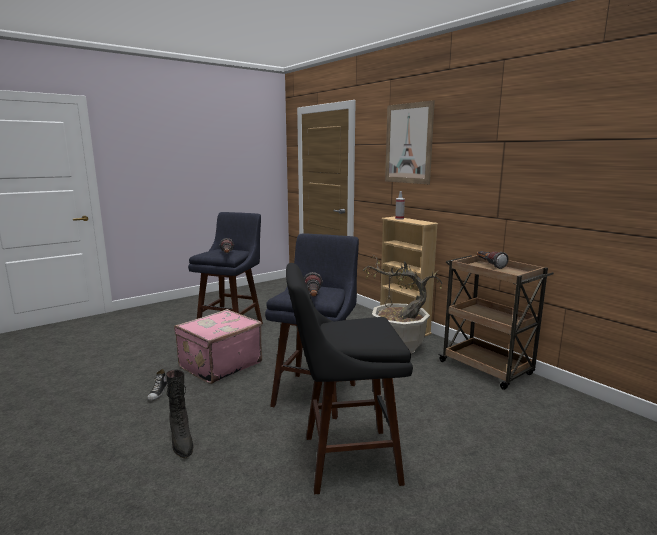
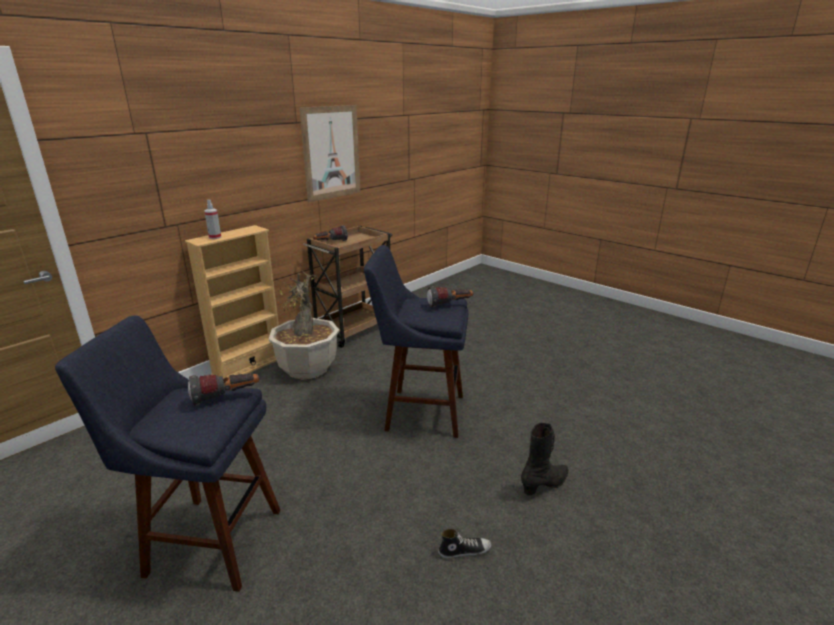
camera: 100 degrees left, 10 degrees up
(219, 364) = (366, 510): pink suitcase -> none
(343, 460) = (513, 388): black stool -> none
(408, 143) = (181, 131): picture -> picture (331, 153)

